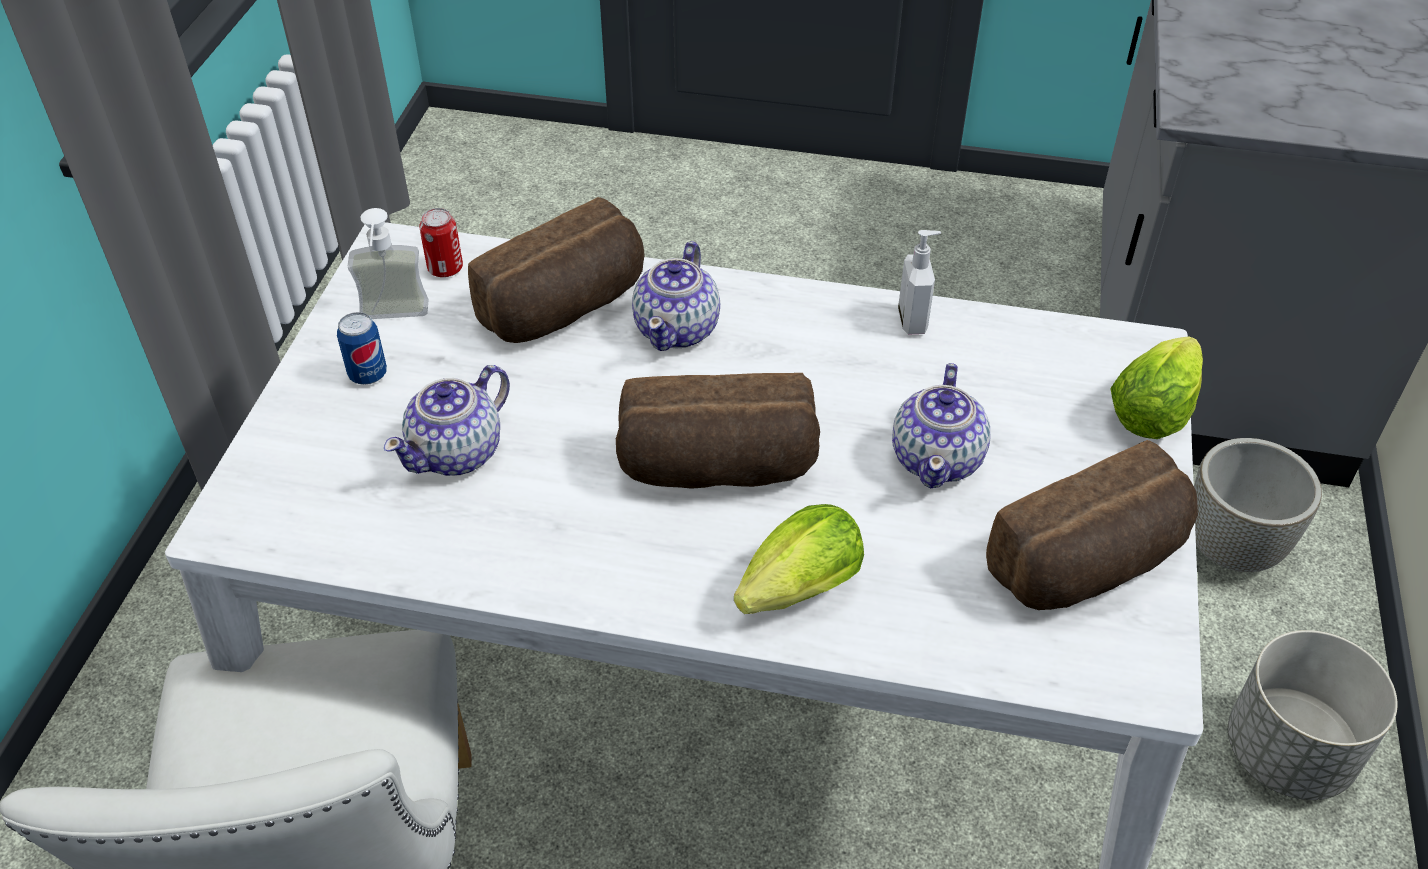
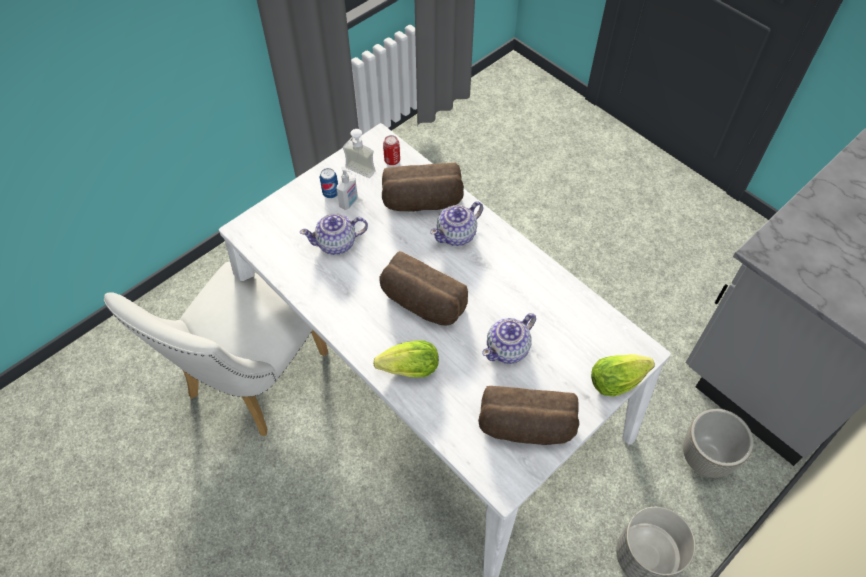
camera: 35 degrees right, 10 degrees up
(913, 321) = (554, 283): soap dispenser -> soap dispenser (349, 203)

